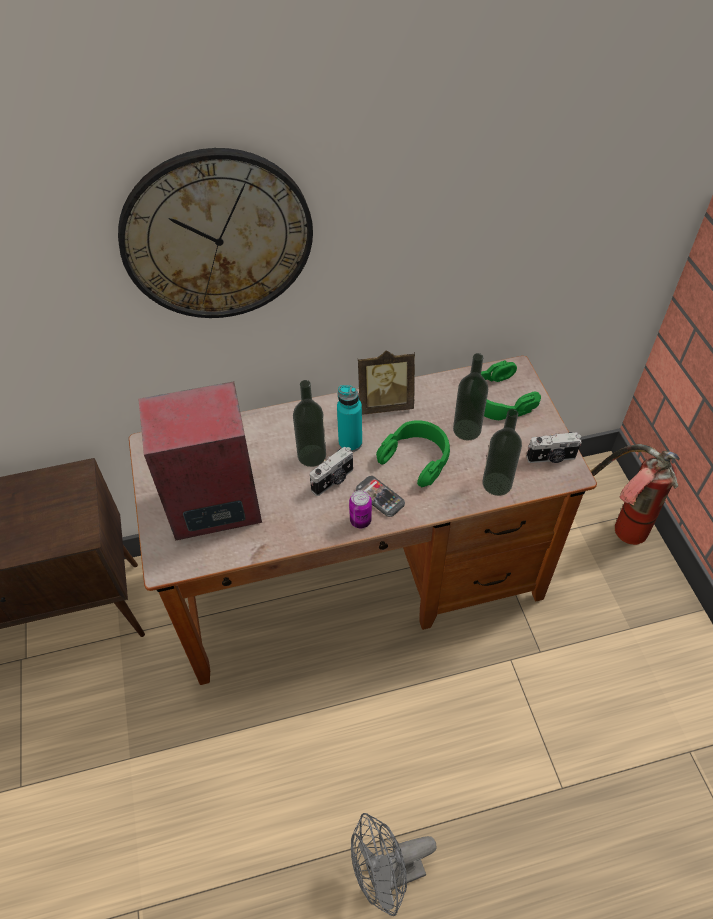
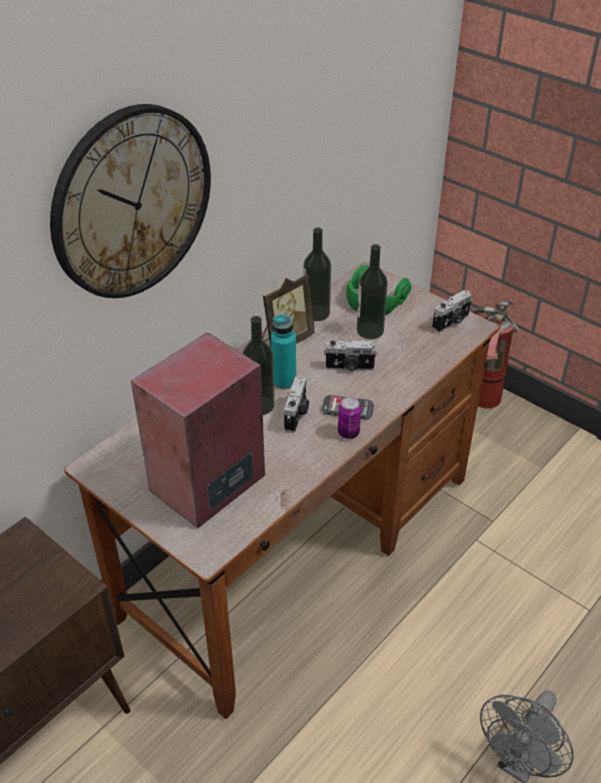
camera: 35 degrees left, 10 degrees down
(416, 458) = (349, 367): green headphones -> camera
(497, 484) = (429, 357): bottle -> bottle (316, 313)

